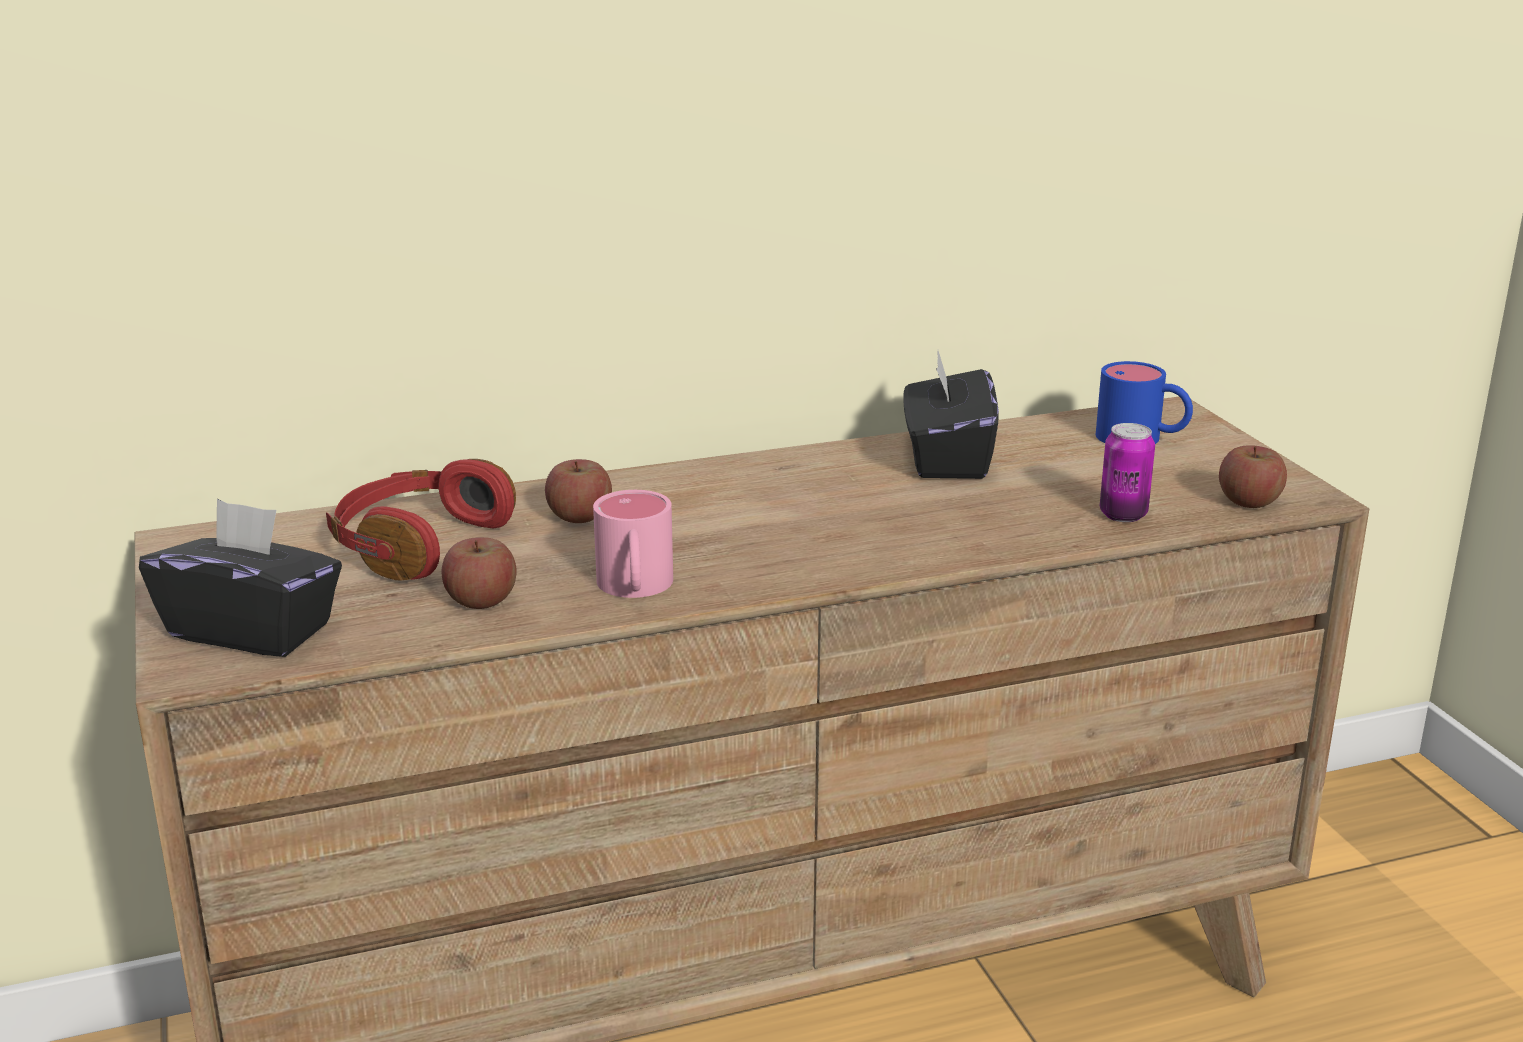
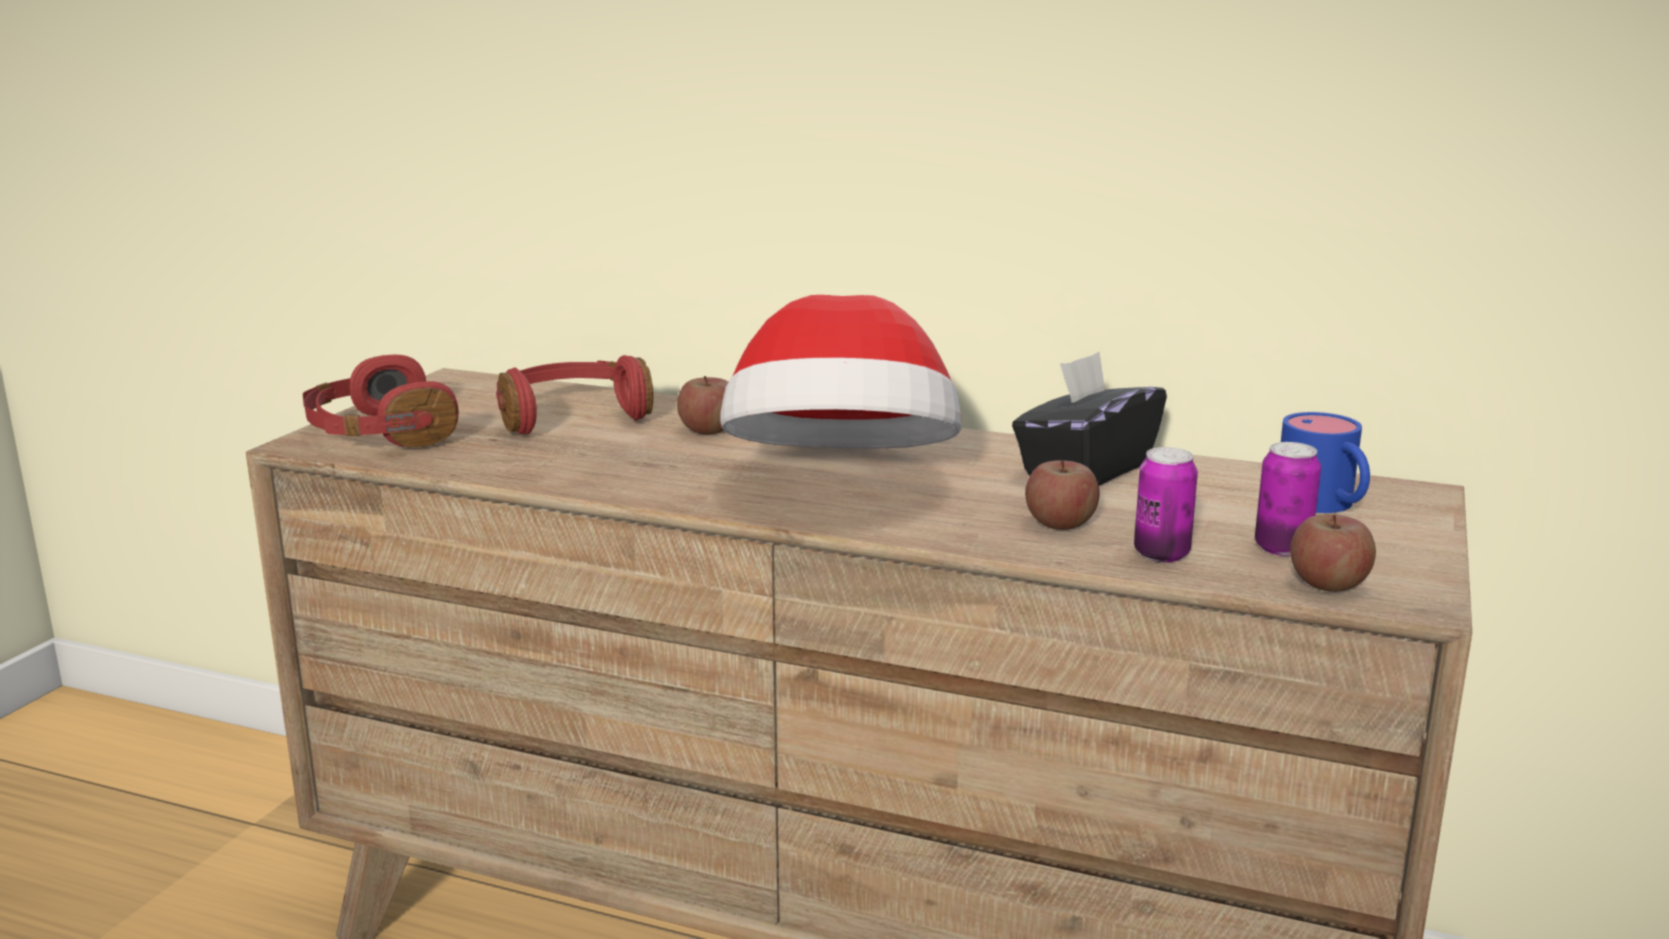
camera: 40 degrees right, 5 degrees down
(252, 630) = (378, 434): black tissue box -> red headphones
(481, 600) = (533, 458): apple -> apple (1060, 523)
(635, 588) = (642, 482): pink mug -> none
(793, 528) = (842, 479): none -> hat
(1179, 483) = (1282, 548): none -> can

